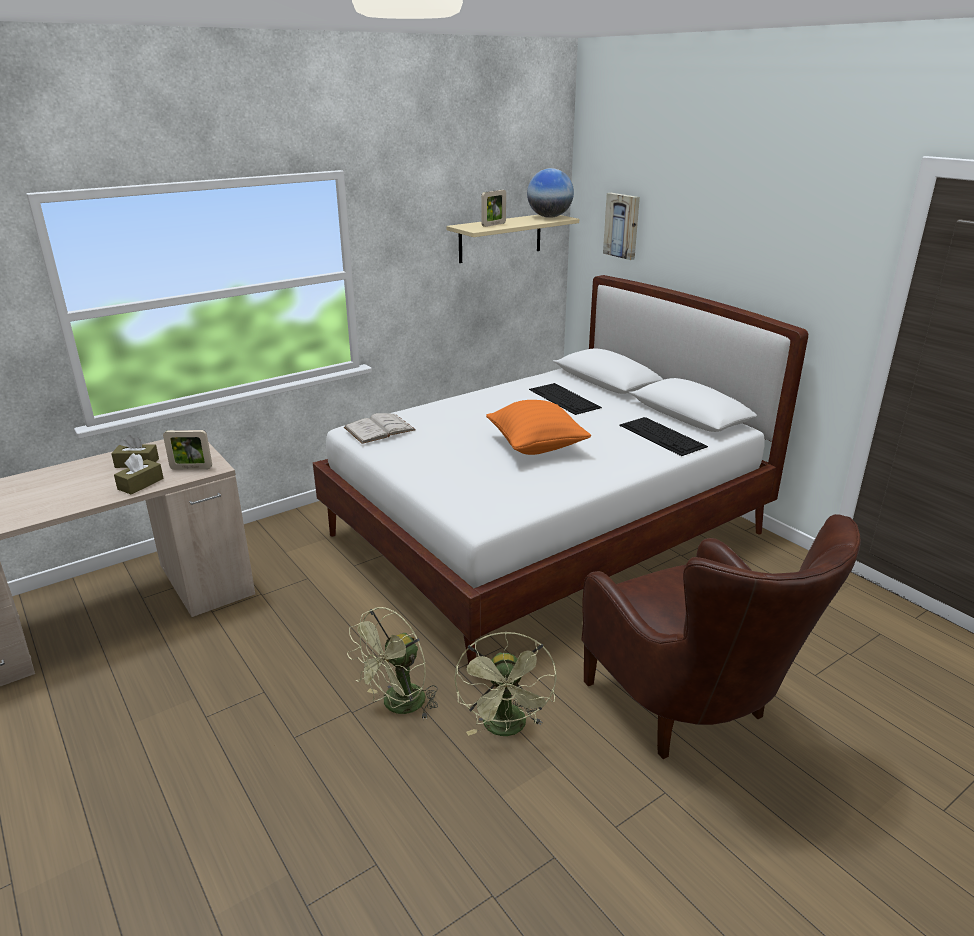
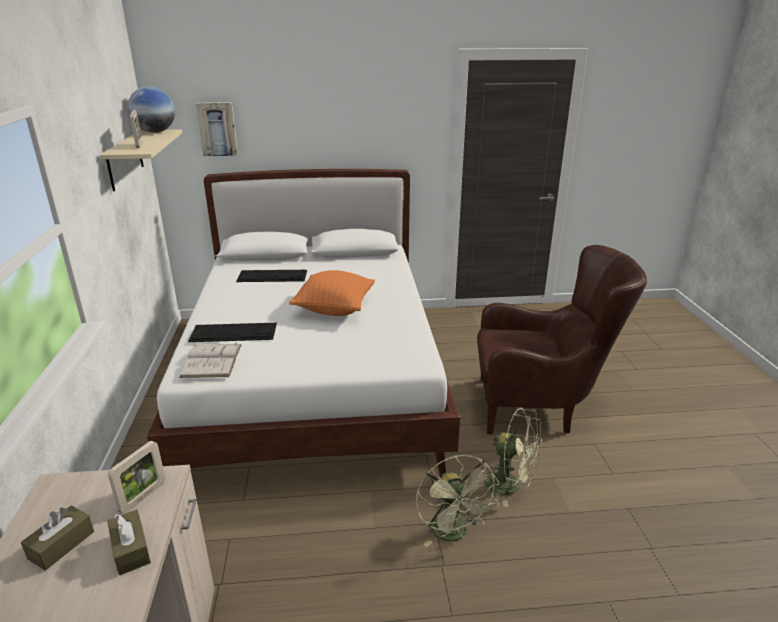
camera: 60 degrees left, 0 degrees up
(663, 436) = (374, 268): keyboard -> keyboard (234, 332)

